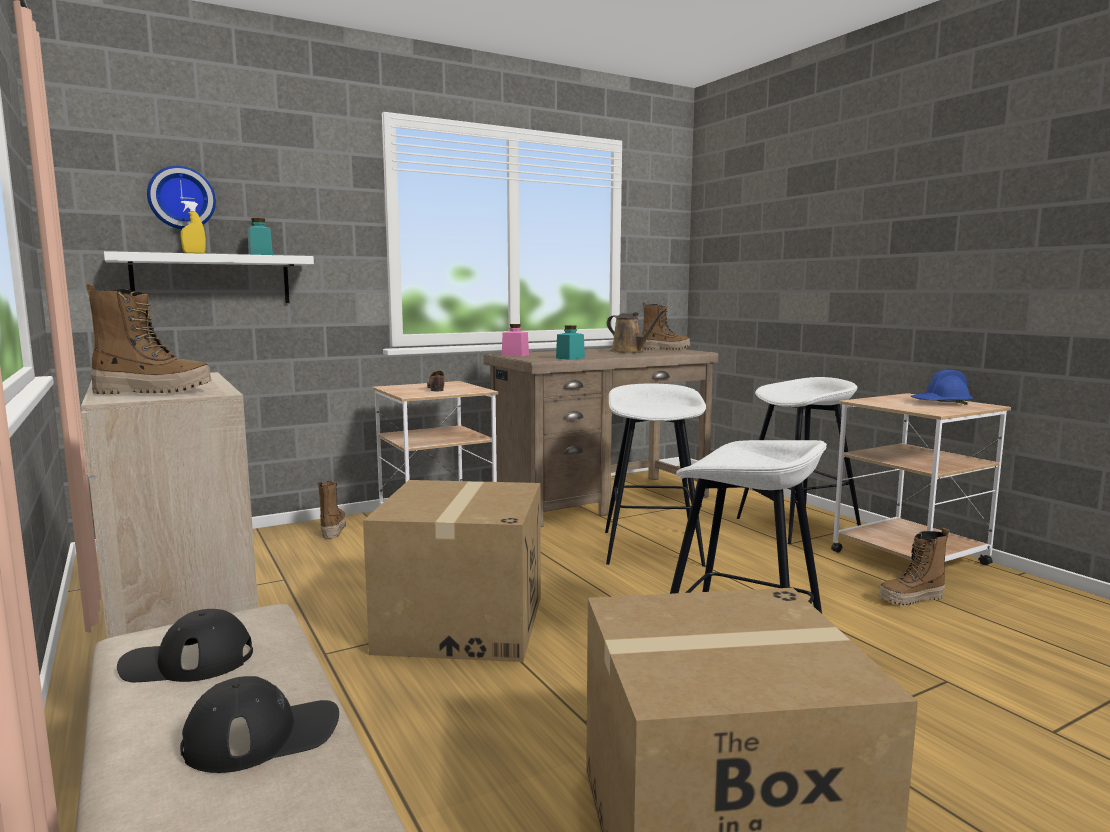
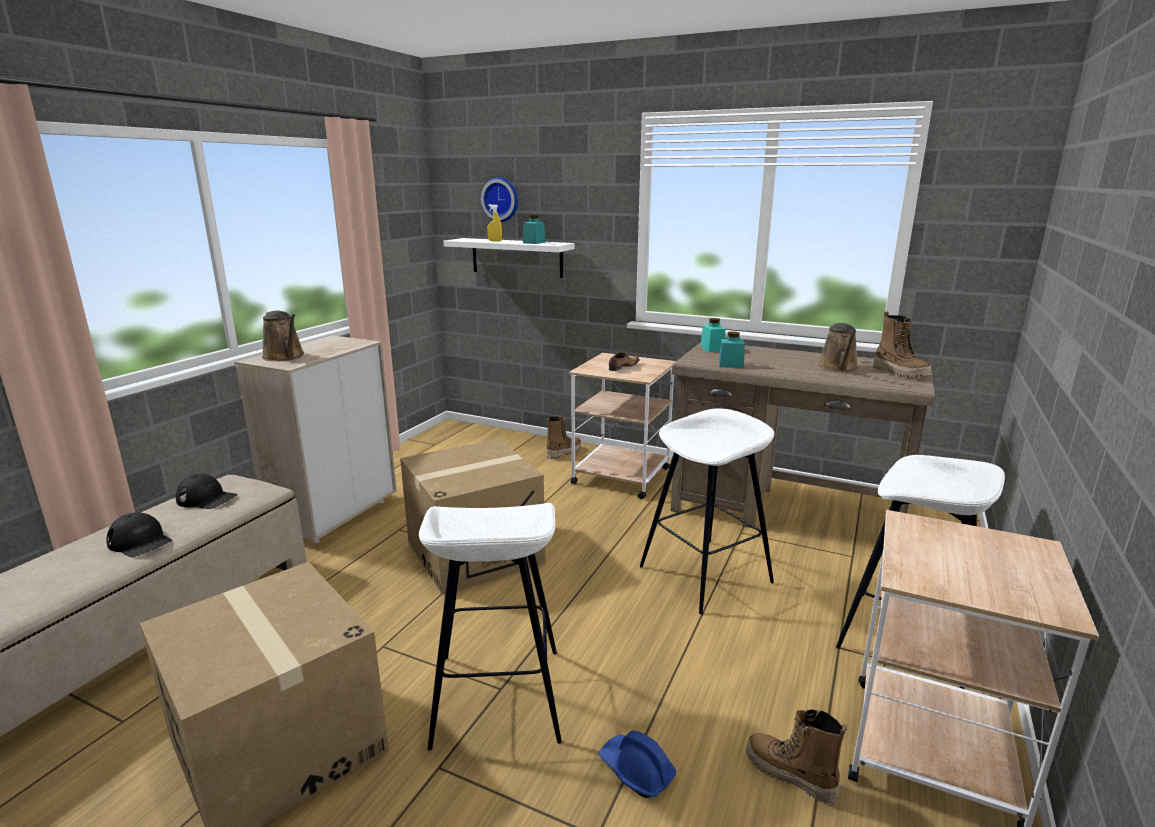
camera: 55 degrees right, 10 degrees up
(153, 392) = (285, 357): boot -> brown watering can
(187, 661) = (207, 499): black cap -> black cap turned 150 degrees clockwise
(515, 355) = (712, 348): pink jar -> turquoise jar
(941, 403) = (1001, 575): blue hard hat -> blue hard hat (636, 771)

